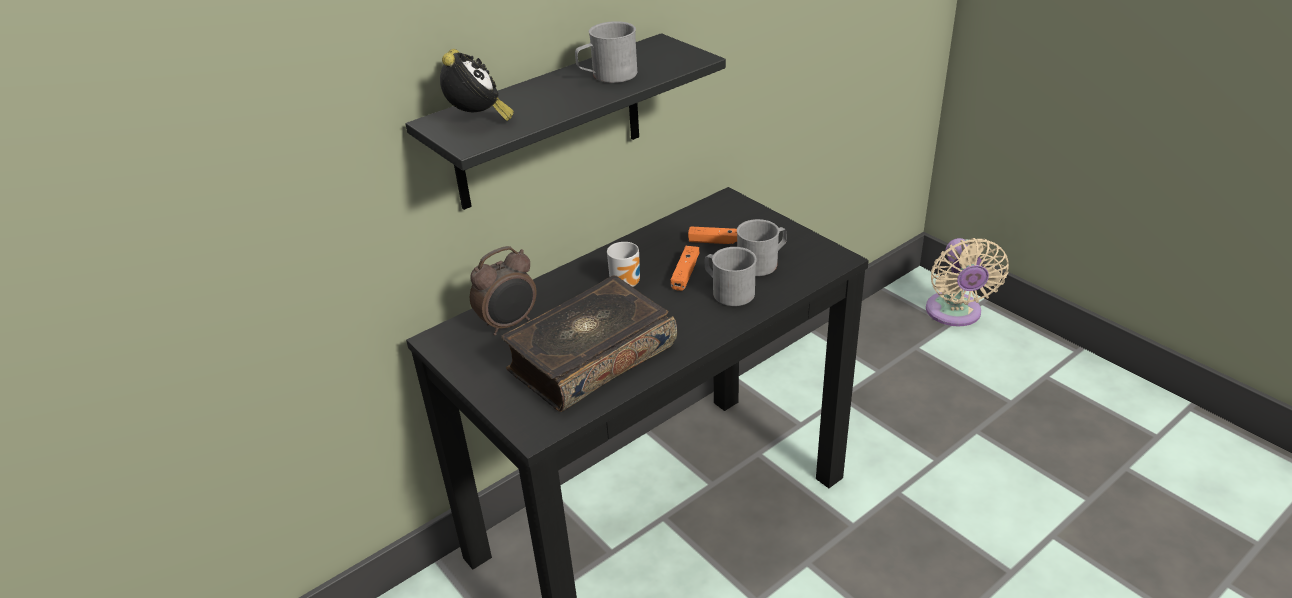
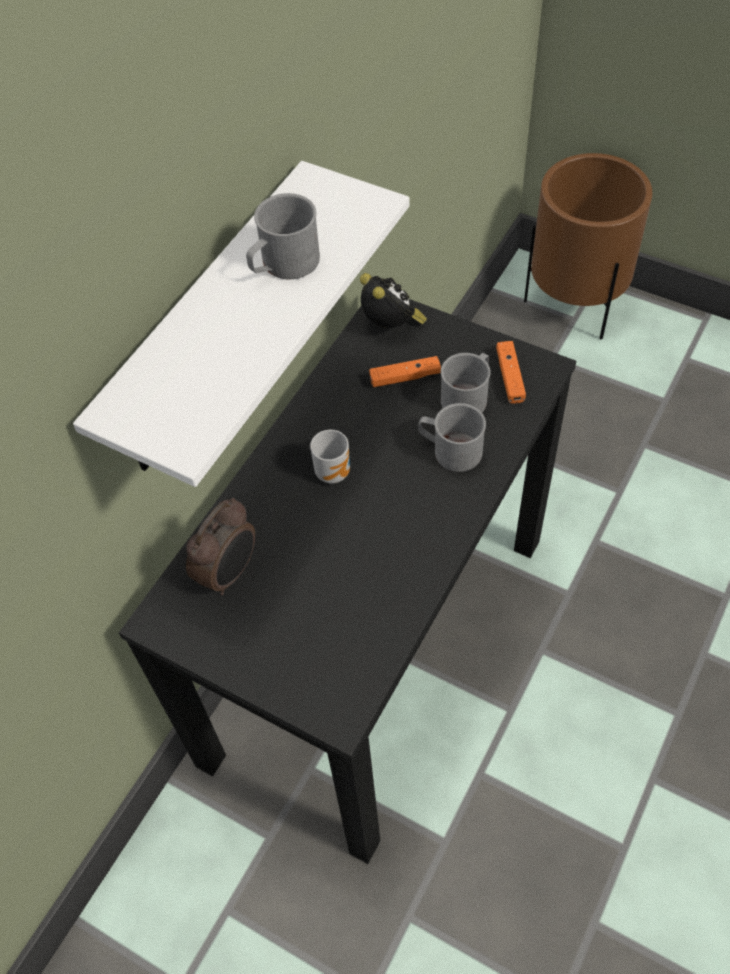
camera: 20 degrees left, 20 degrees up
(478, 120) = (169, 394): alarm clock -> alarm clock (391, 326)
(548, 123) = (209, 327): black shelf -> white shelf
(590, 357) = (347, 593): book -> none
(685, 273) = (391, 436): orange game controller -> orange game controller (510, 377)
(954, 314) = (575, 304): beige fan -> brown planter

